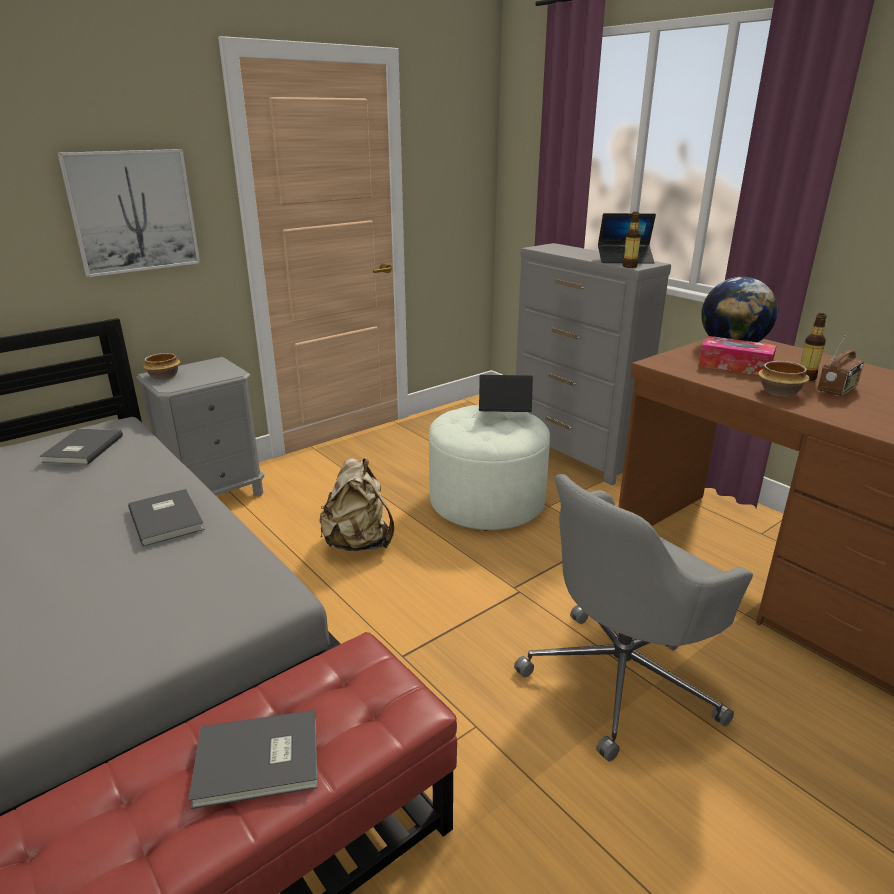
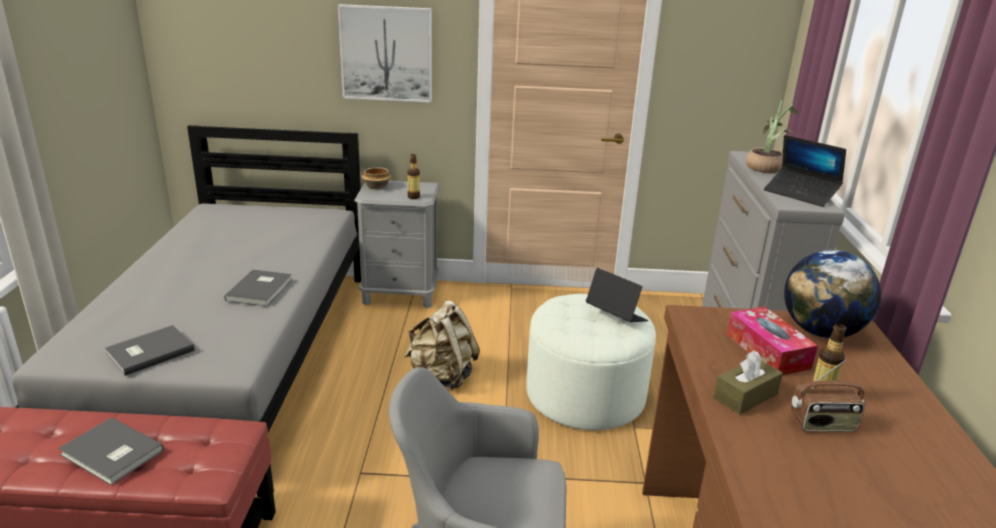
camera: 40 degrees right, 0 degrees up
(81, 449) = (287, 223): grey book -> grey book (148, 352)
(567, 251) = (766, 167): none -> potted plant
(629, 266) = (782, 202): bottle -> bottle (413, 197)
(780, 392) = (745, 396): bowl -> brown tissue box

